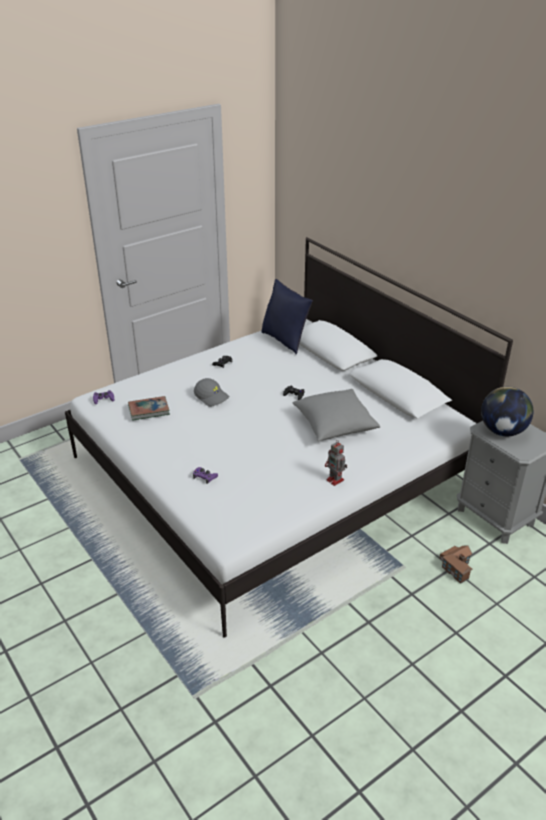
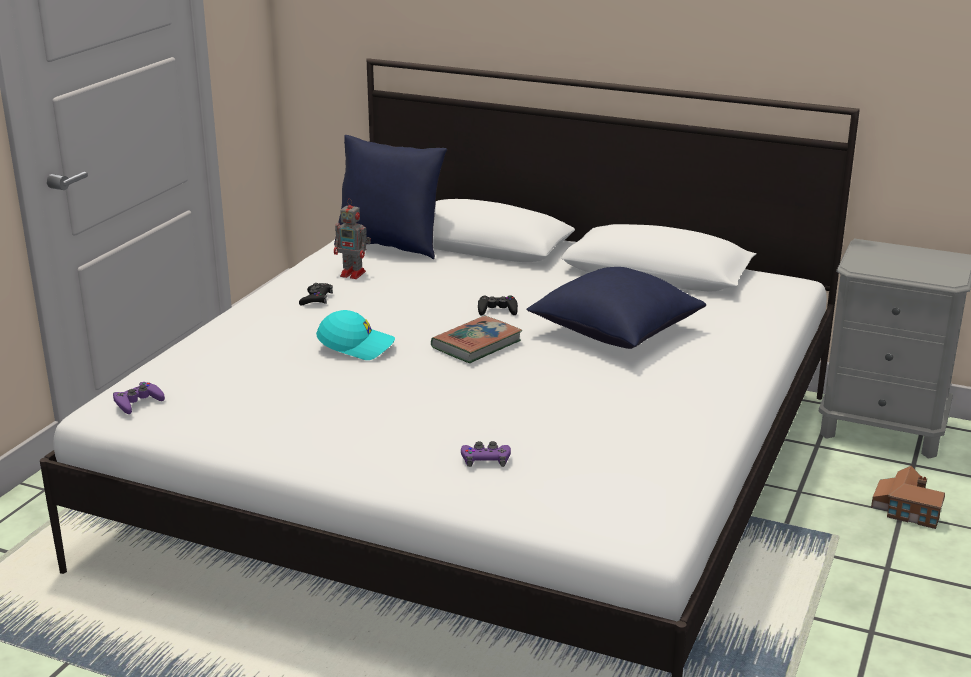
camera: 30 degrees left, 10 degrees down
(149, 410) = (258, 394): book -> book (476, 344)
(212, 397) = (357, 346): grey cap -> turquoise cap
(334, 426) = (615, 332): grey pillow -> blue pillow
(335, 480) = (709, 399): toy robot -> toy robot (354, 274)
(502, 431) = (888, 262): globe -> none

